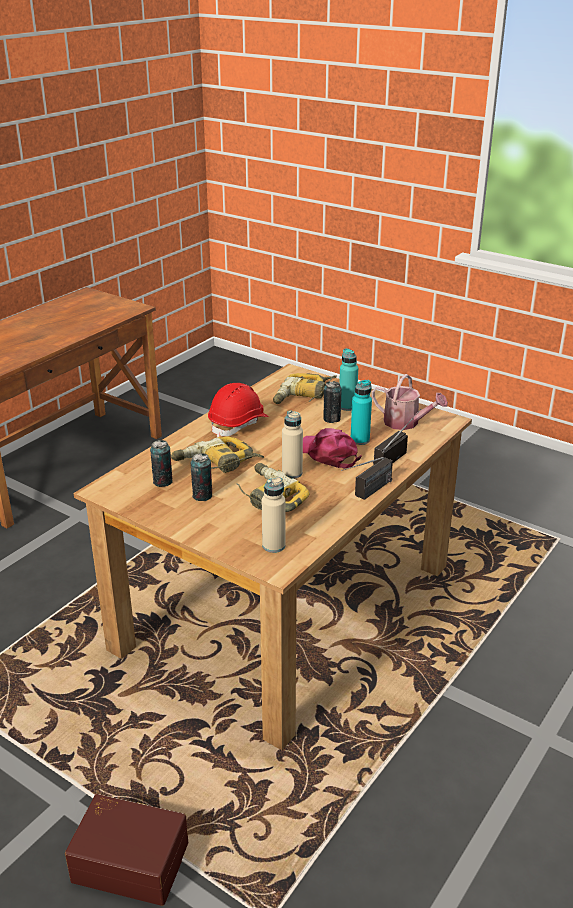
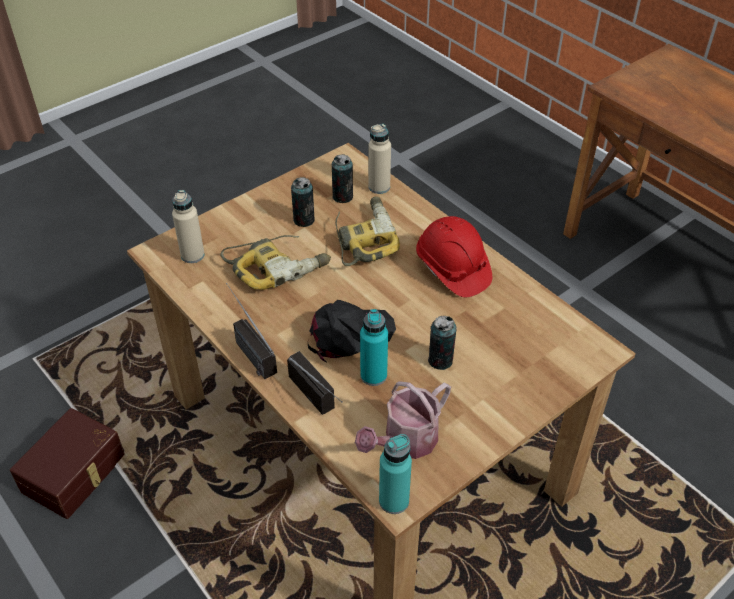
camera: 105 degrees right, 15 degrees up
(131, 859) = (128, 293): brown storage box -> brown storage box (75, 474)
(292, 473) = (319, 294): beige bottle -> beige bottle (379, 187)
(303, 396) = (517, 346): power drill -> none
(328, 454) = (349, 335): pink cap -> black cap
(347, 406) = (473, 387): turquoise bottle -> turquoise bottle (394, 501)

